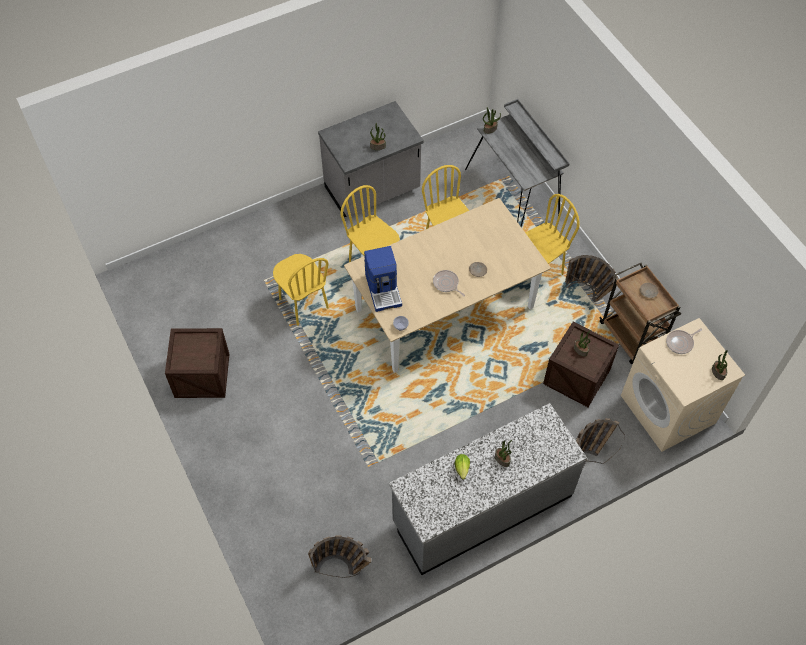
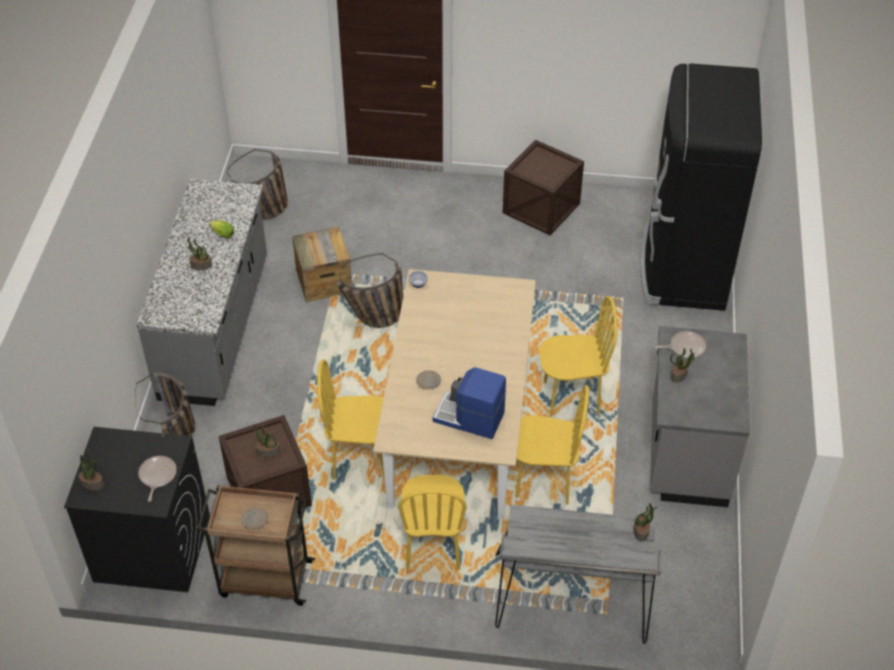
camera: 125 degrees right, 10 degrees down
(208, 262) = (683, 267): none -> black fridge
(303, 304) = (565, 314): yellow chair -> yellow chair (360, 459)
(382, 470) = (324, 280): none -> crate
(384, 289) = (475, 294): coffee machine -> coffee machine (469, 418)
(446, 284) = (436, 346): frying pan -> frying pan (685, 347)
(589, 294) = (356, 577): basket -> basket (373, 320)
(668, 409) = (151, 548): beige washing machine -> black washing machine

